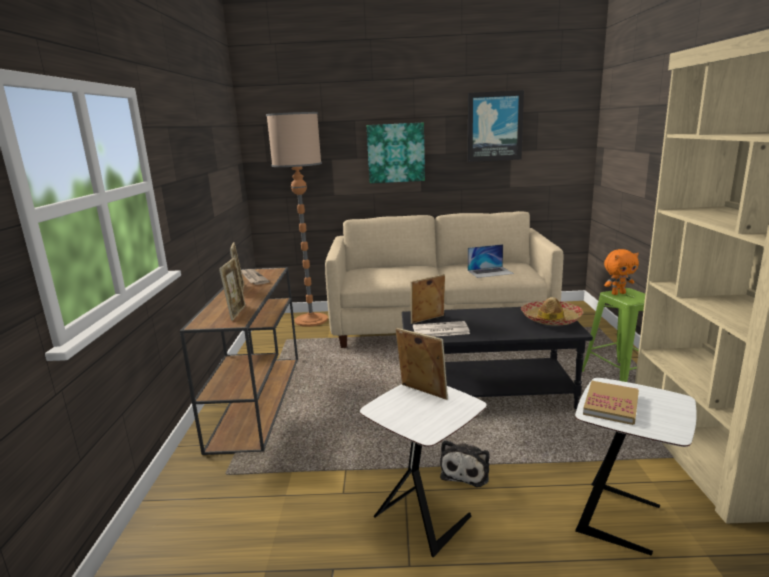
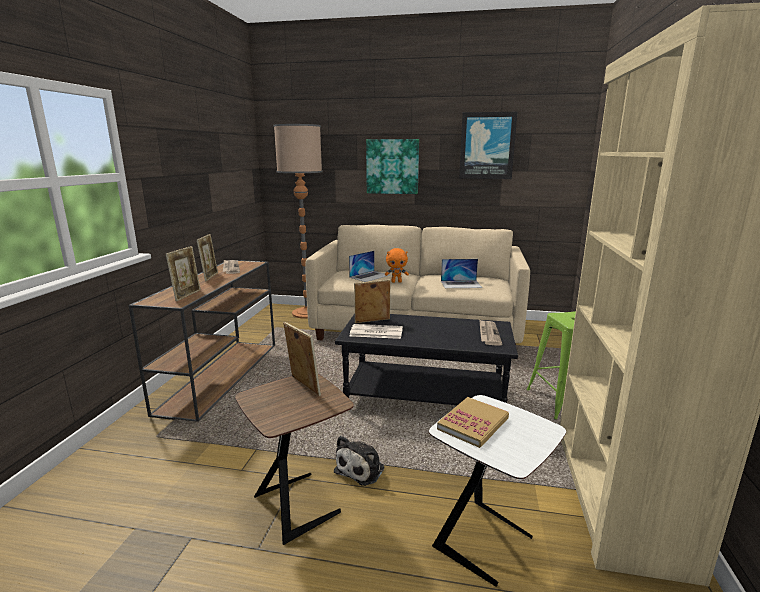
camera: 10 degrees right, 0 degrees up
(390, 272) = (370, 276): none -> laptop
(424, 516) = (299, 504): white side table -> brown side table
(551, 319) = (488, 334): hat -> newspaper
(618, 293) = (565, 316): orange plush toy -> orange plush toy (396, 282)

